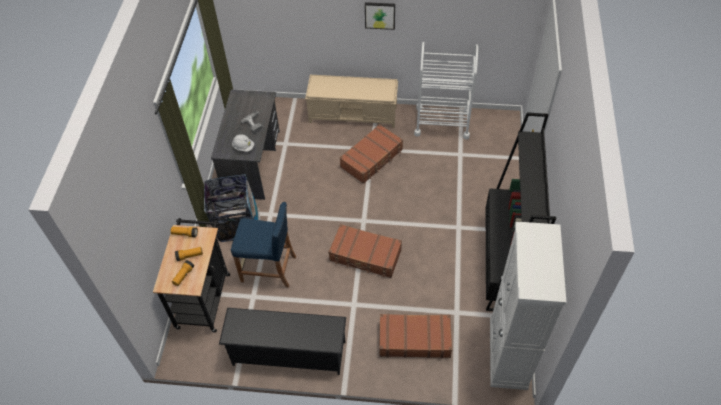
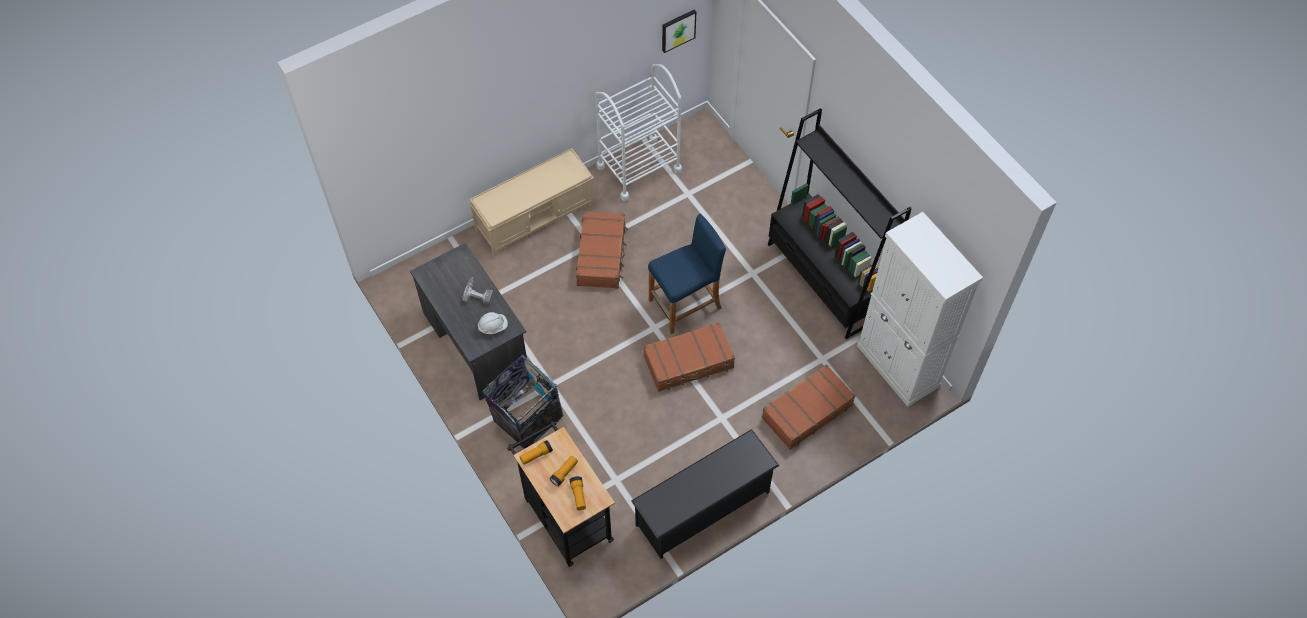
camera: 40 degrees left, 5 degrees up
(268, 269) = (604, 442): blue stool -> blue stool (685, 305)
(380, 15) = (541, 88): picture -> picture (678, 30)

